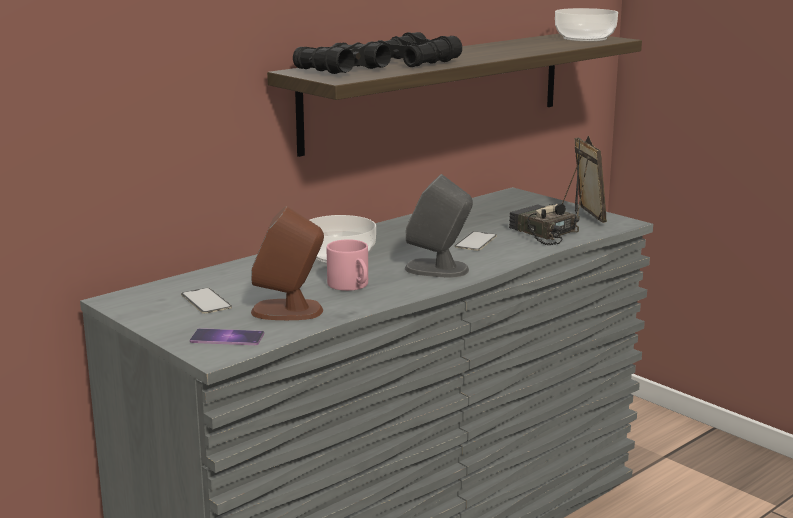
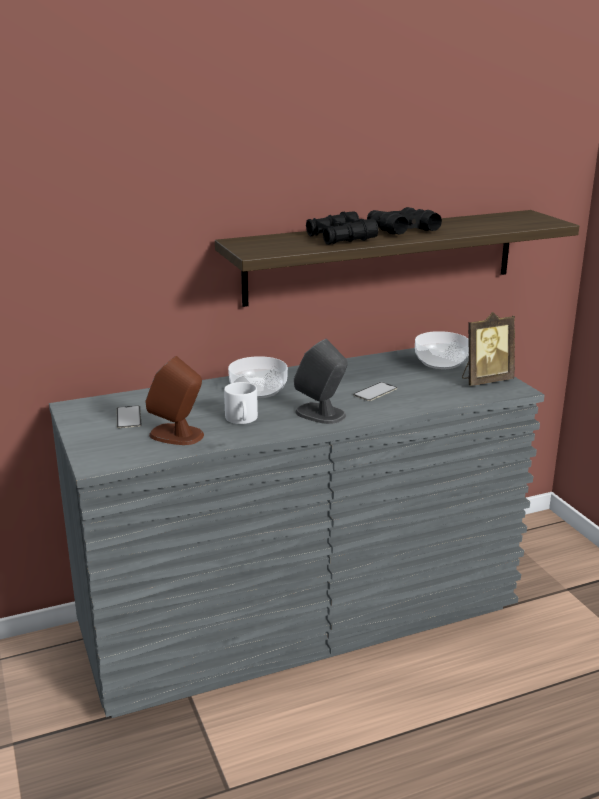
camera: 20 degrees right, 5 degrees up
(227, 337) = (115, 451): phone -> none
(341, 69) = (270, 242): black binoculars -> black binoculars (402, 230)
(352, 285) = (243, 419): pink mug -> white mug
(542, 233) = (437, 391): radio -> none
(581, 218) = (485, 380): picture frame -> picture frame turned 60 degrees clockwise
(585, 38) = (528, 219): bowl -> bowl (441, 362)

